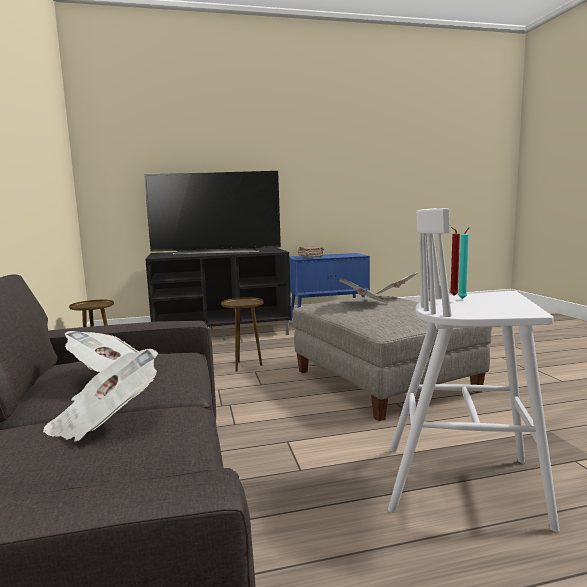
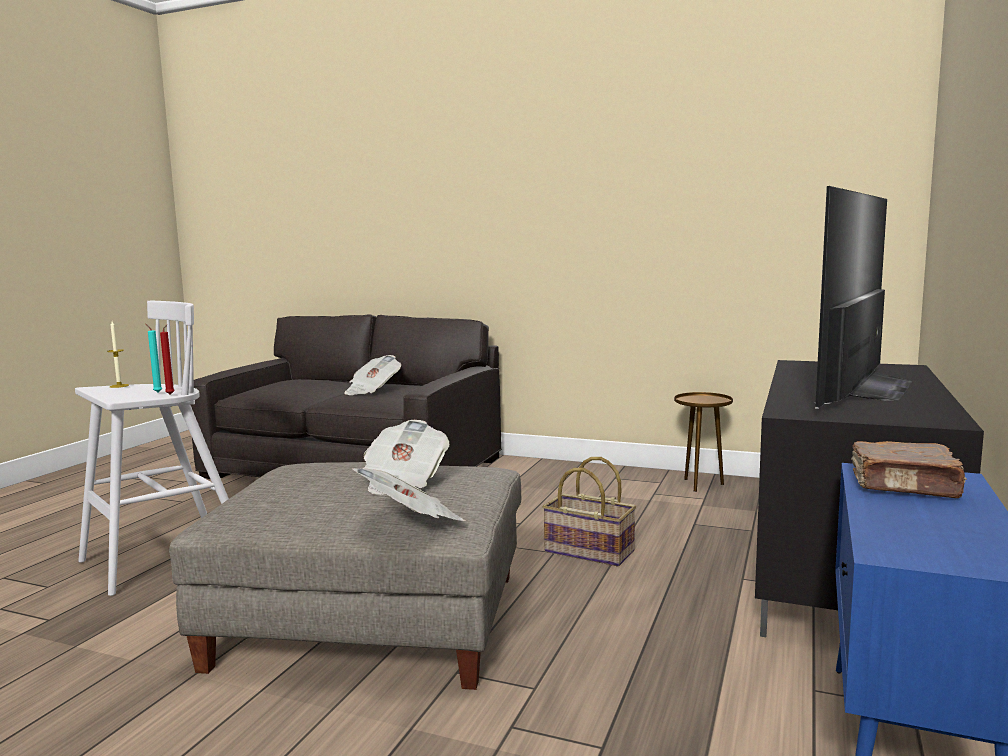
camera: 125 degrees right, 0 degrees up
(105, 421) = (313, 388): newspaper -> none
(245, 366) = (588, 552): brown side table -> basket
(496, 311) = (119, 386): none -> candle

